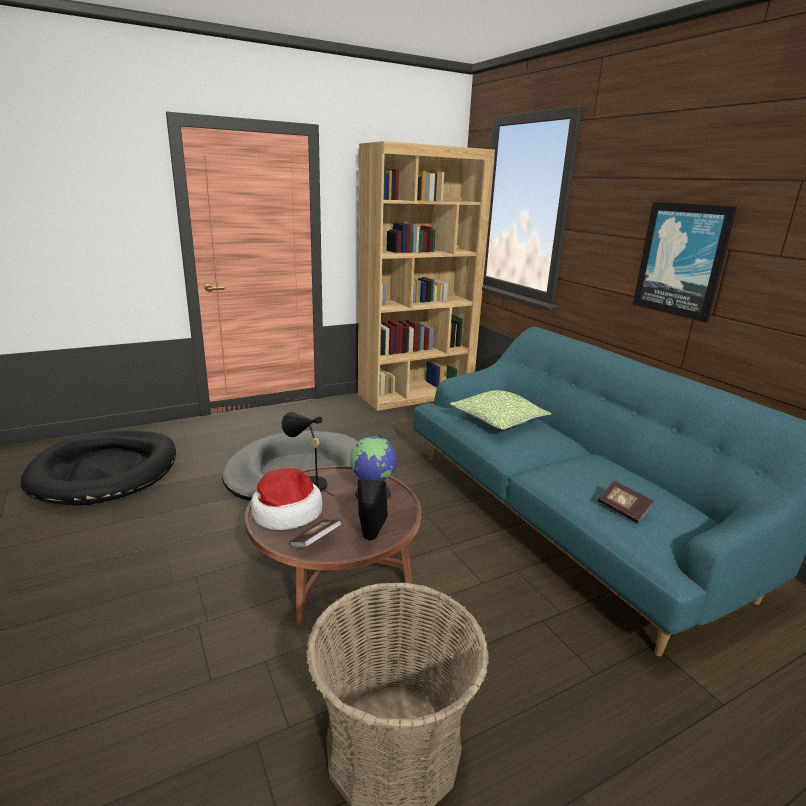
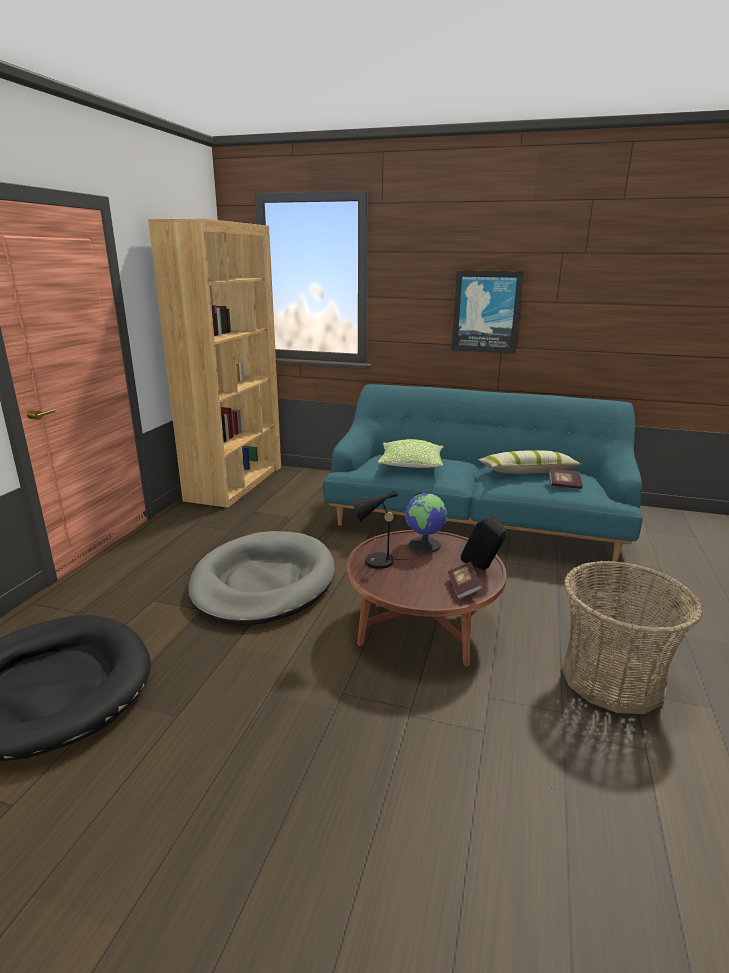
camera: 45 degrees left, 0 degrees up
(286, 512) = (407, 584): hat -> none
(611, 477) = (527, 472): none -> pillow

